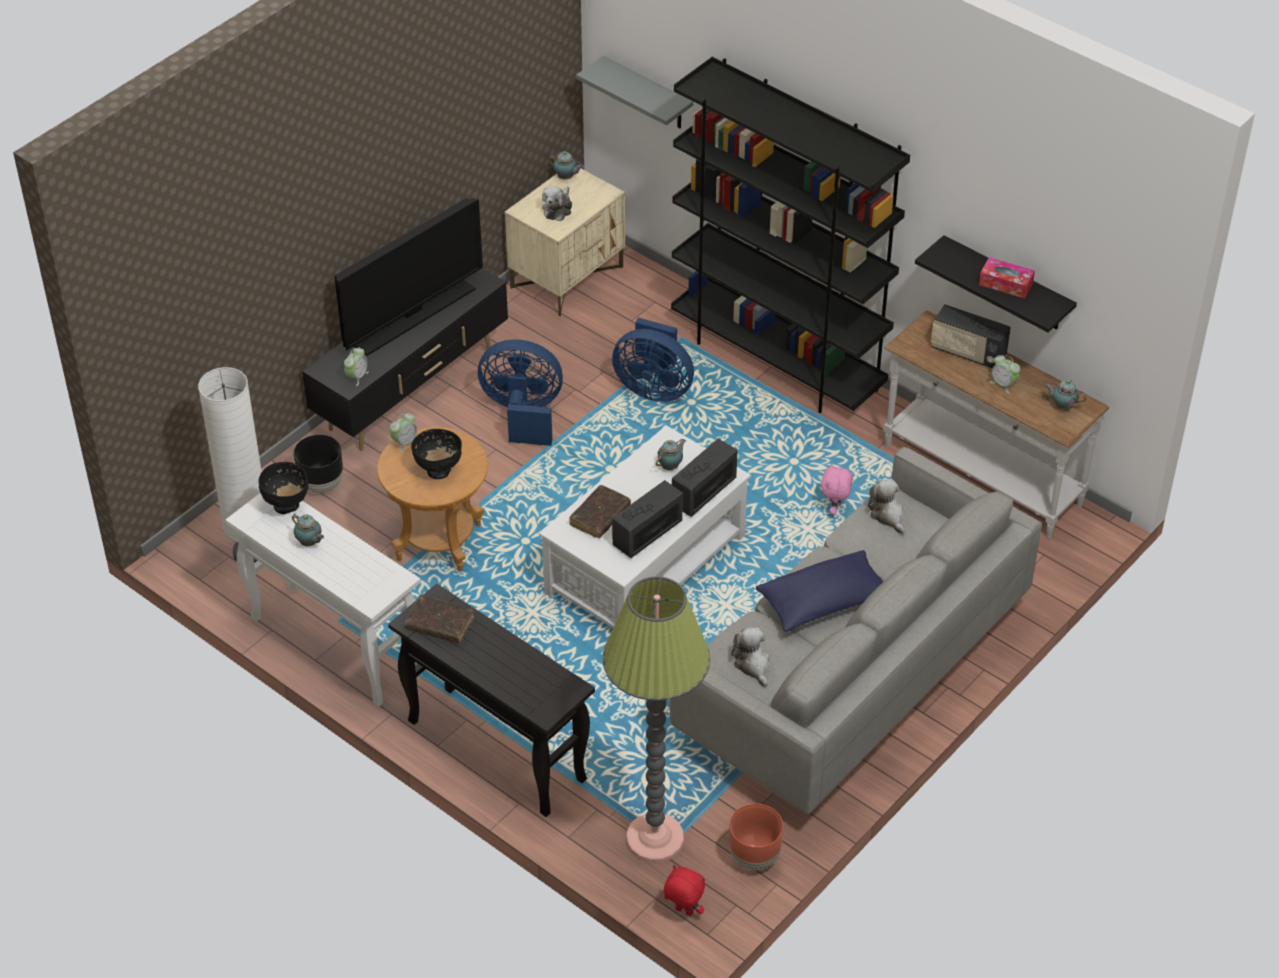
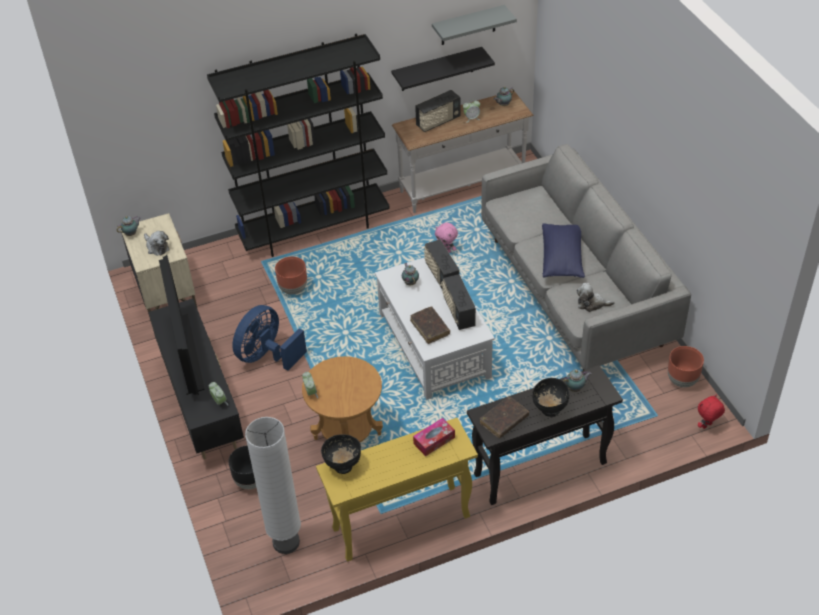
camera: 60 degrees left, 0 degrees up
(309, 543) = (387, 464): teapot -> teapot (575, 388)
(333, 645) = (400, 523): white console table -> yellow console table
(438, 470) = (348, 384): black bowl -> black bowl (549, 409)
(647, 94) = (155, 140): grey shelf -> grey shelf (468, 25)
(654, 388) = (293, 288): blue fan -> brown planter
(655, 839) = (647, 419): floor lamp -> none
(887, 515) = (512, 209): plush toy -> none
(1005, 284) = (448, 63): tissue box -> tissue box (434, 440)

